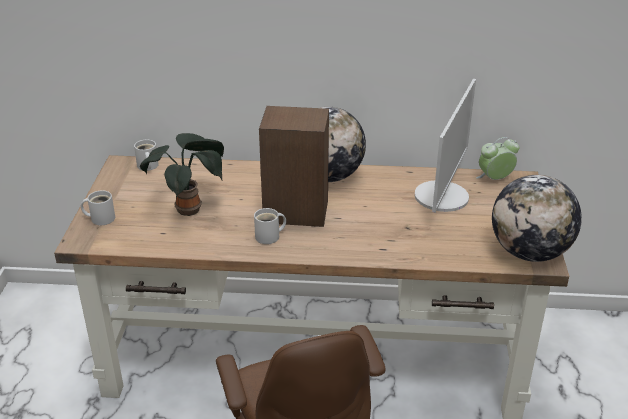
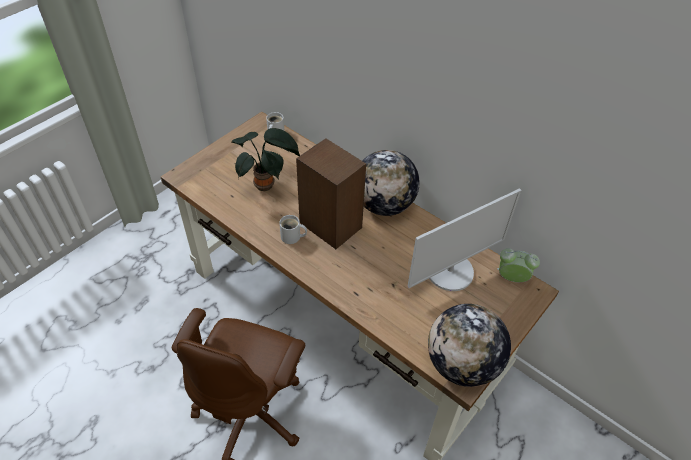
camera: 35 degrees right, 15 degrees up
(101, 218) = (208, 163): white mug -> none

